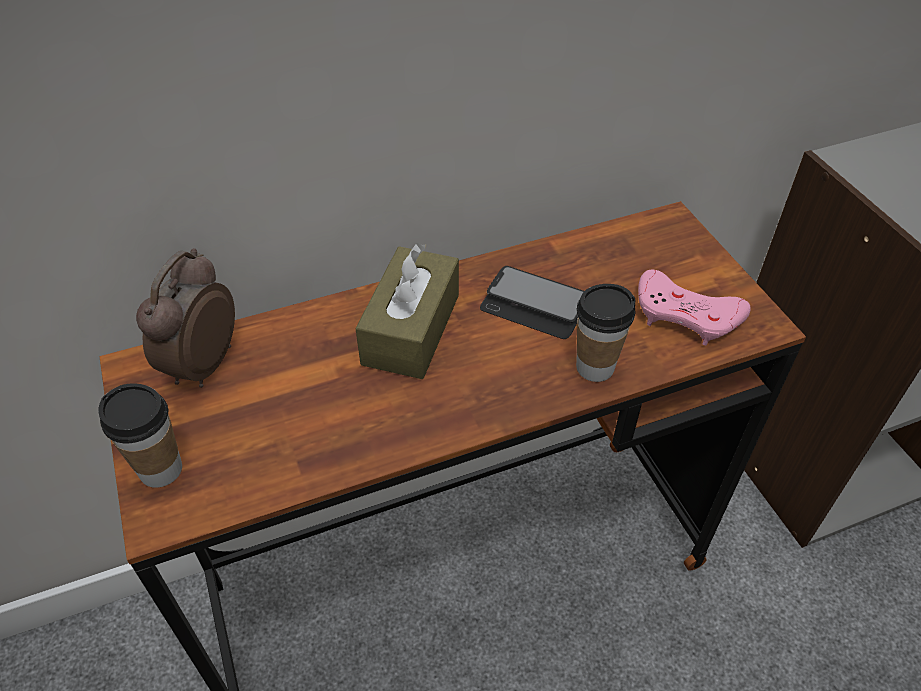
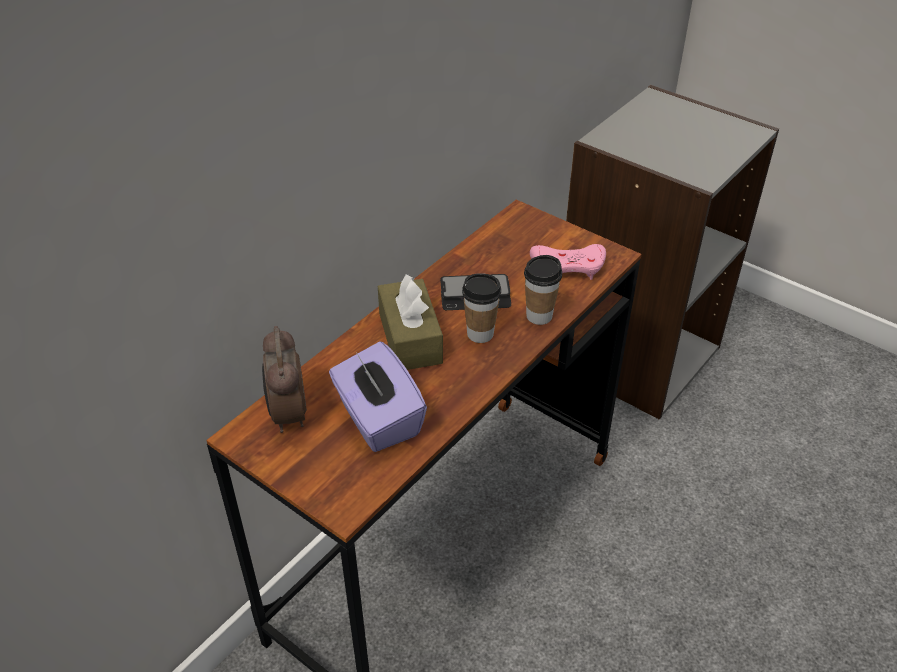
camera: 30 degrees left, 5 degrees down
(161, 470) = (320, 483): cup -> cup (480, 334)
(291, 417) = (378, 419): none -> purple tissue box

